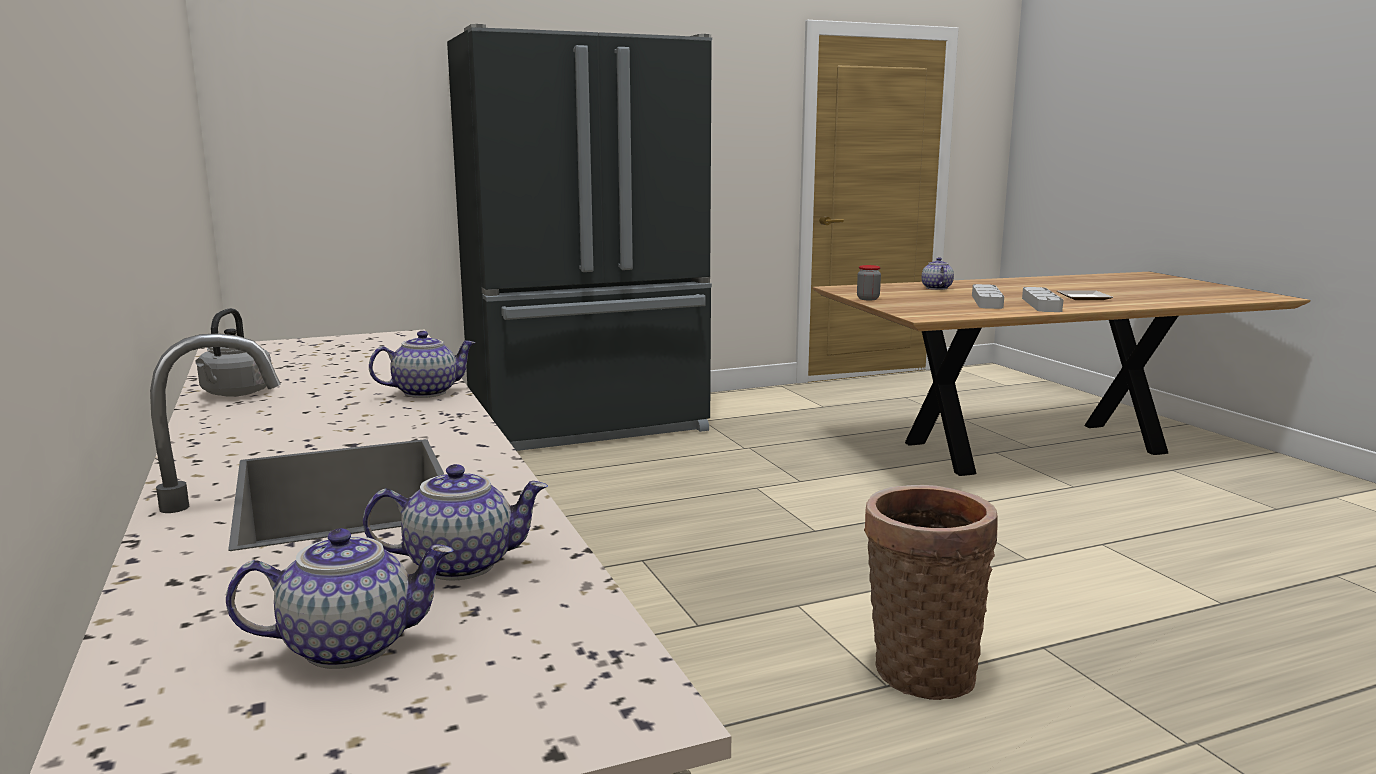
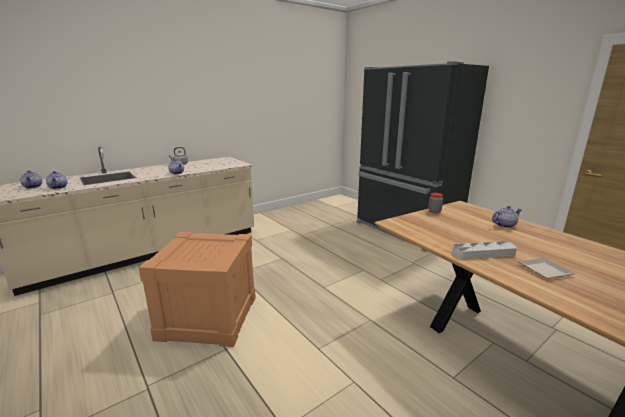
camera: 75 degrees right, 5 degrees up
(919, 669) = (208, 317): basket -> crate
(987, 301) = (471, 238): grey tray -> none

